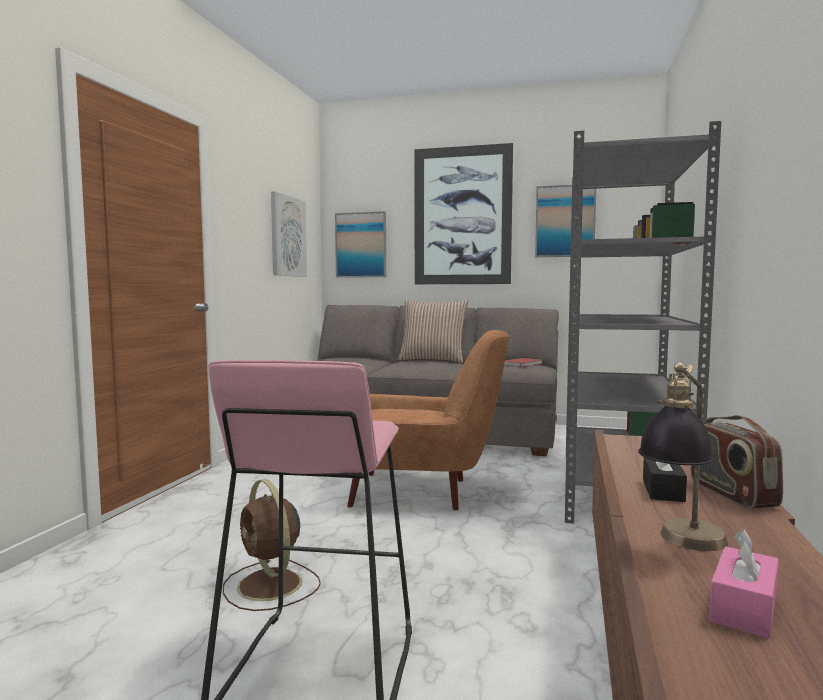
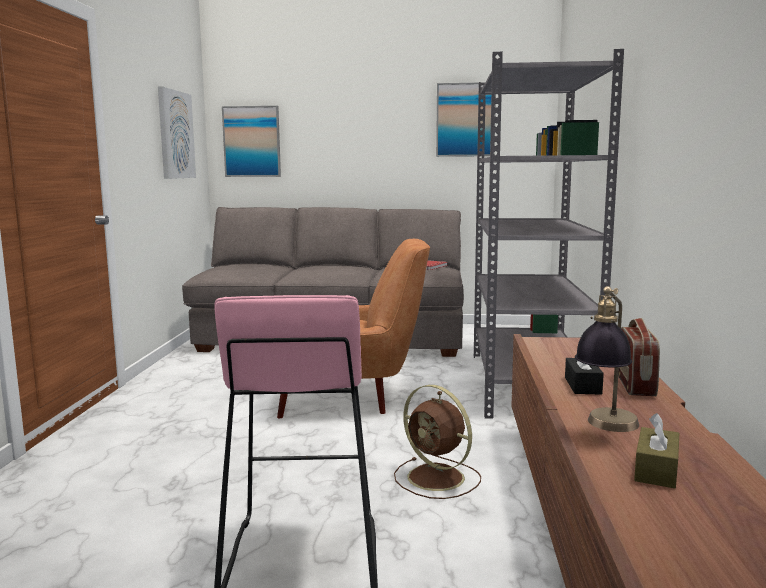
camera: 10 degrees left, 5 degrees up
(271, 586) = (230, 496): brown fan -> brown fan (438, 478)
(432, 360) = (336, 264): pillow -> none
(462, 216) = (360, 112): picture -> none
(731, 494) = (636, 386): radio -> radio turned 150 degrees counterclockwise
(744, 608) = (656, 470): pink tissue box -> brown tissue box

